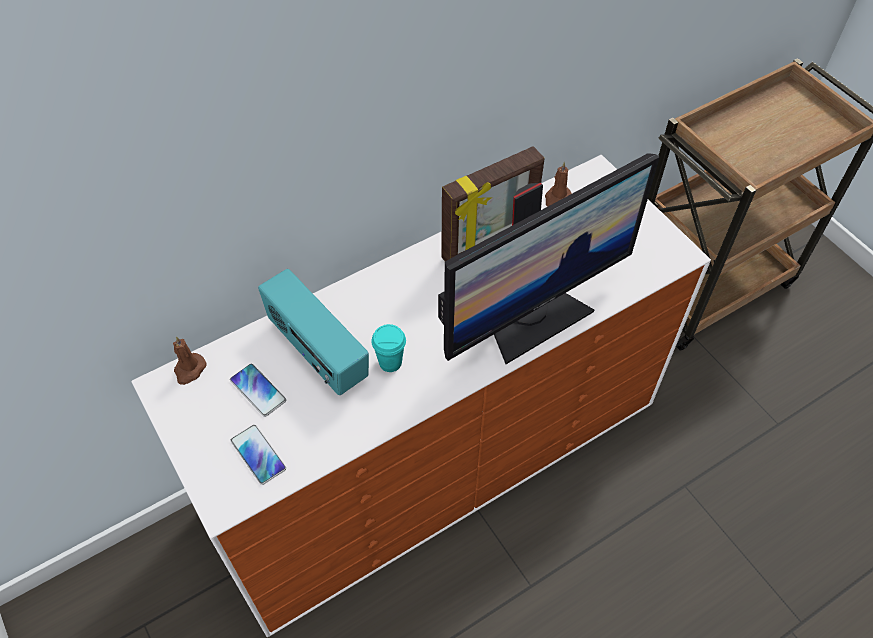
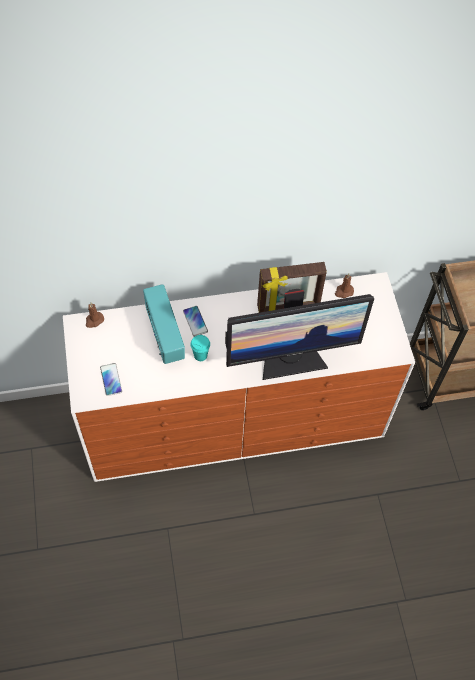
camera: 20 degrees right, 5 degrees up
(258, 390) = (124, 345): phone -> phone (195, 321)

